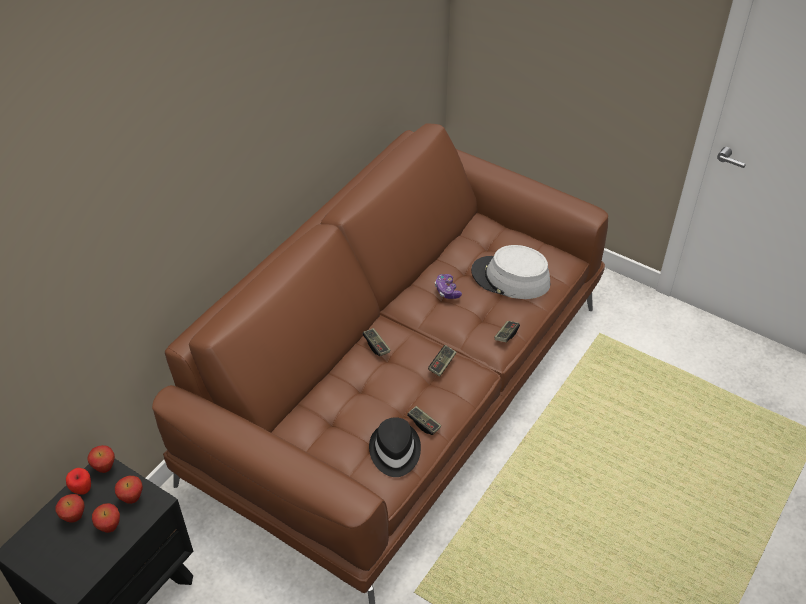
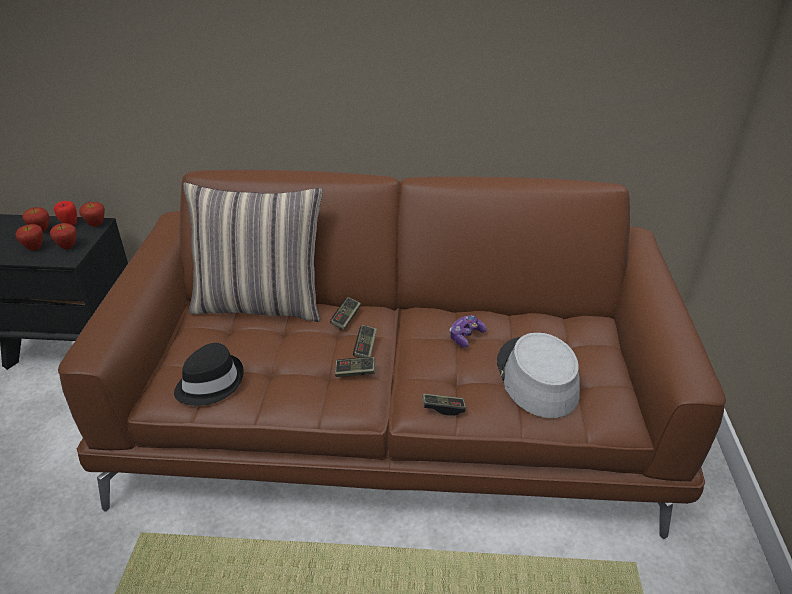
camera: 60 degrees right, 10 degrees down
(316, 390) = (261, 304): none -> pillow
(424, 424) = (261, 391): game controller -> game controller (365, 347)

